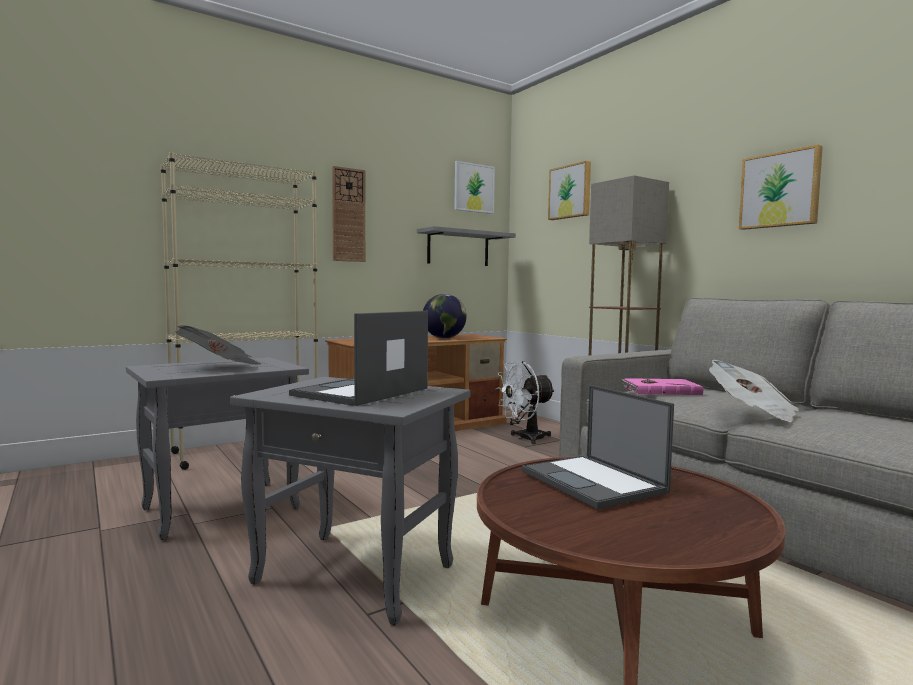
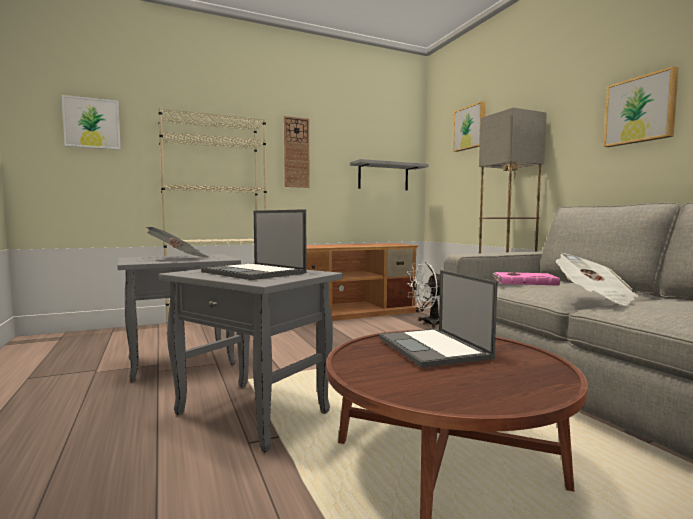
camera: 10 degrees right, 0 degrees up
(360, 392) = (255, 272): laptop -> laptop turned 90 degrees counterclockwise
(444, 338) = (368, 245): globe -> none
(474, 188) = (396, 130): picture -> picture (92, 123)

